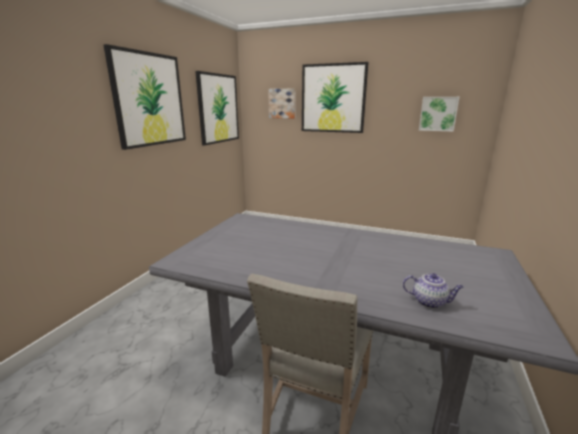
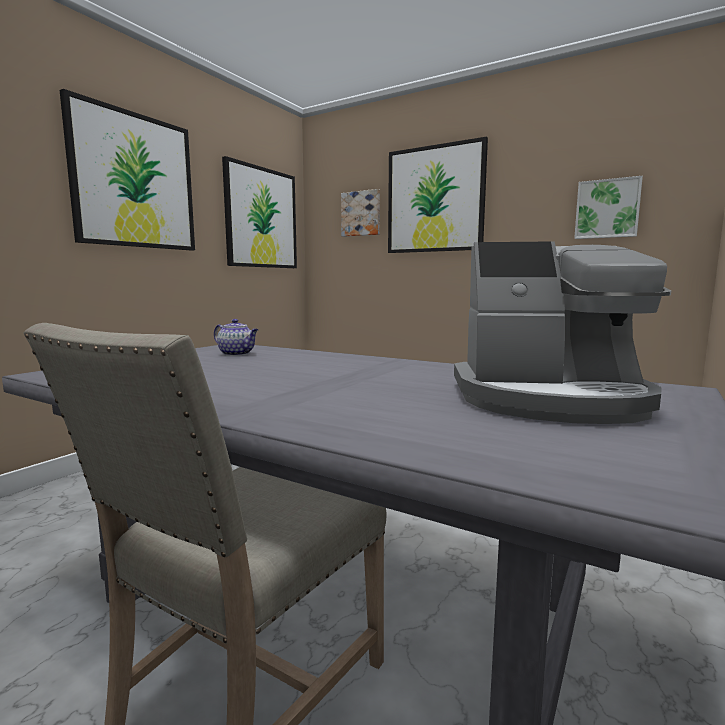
camera: 10 degrees right, 10 degrees down
(430, 302) = (459, 434): teapot -> teapot (237, 354)
(448, 267) = (549, 399): none -> coffee machine

